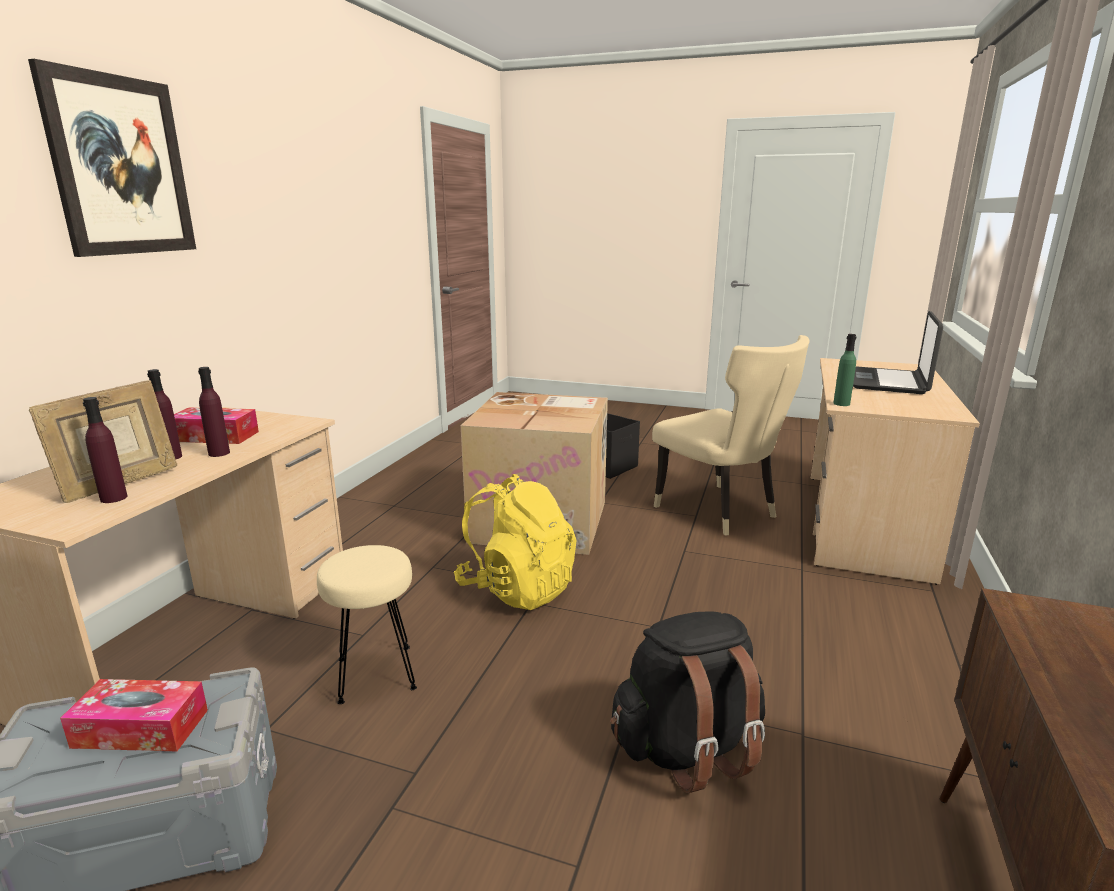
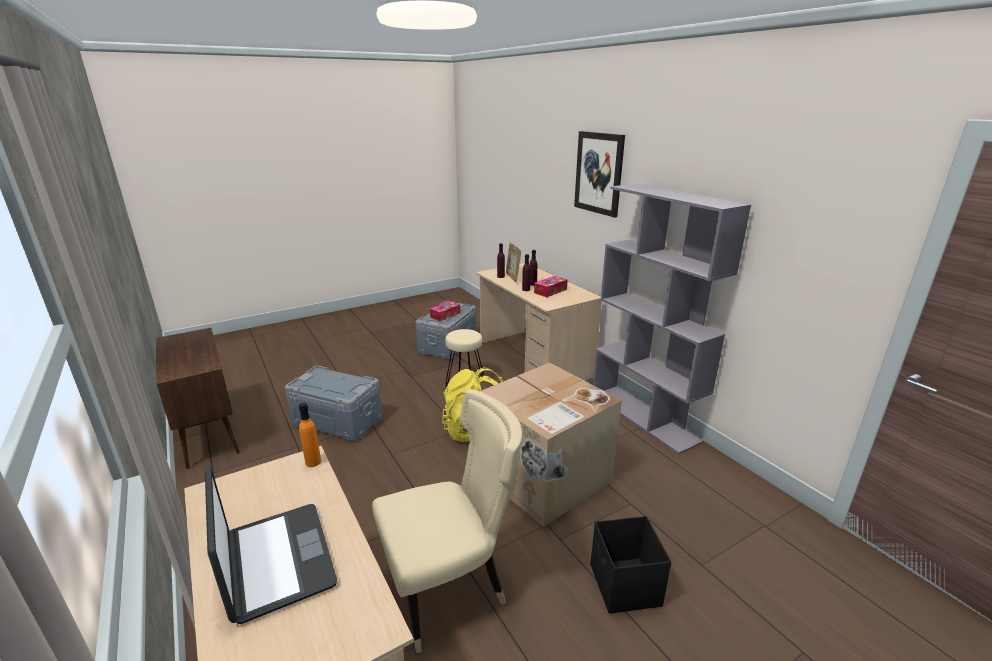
camera: 130 degrees right, 5 degrees up
(351, 506) = (644, 417): none -> grey bookcase
(687, 748) = (338, 420): black backpack -> grey storage box
(720, 512) = (451, 587): beige chair -> beige chair turned 150 degrees clockwise
(841, 404) = (313, 462): green bottle -> orange bottle

